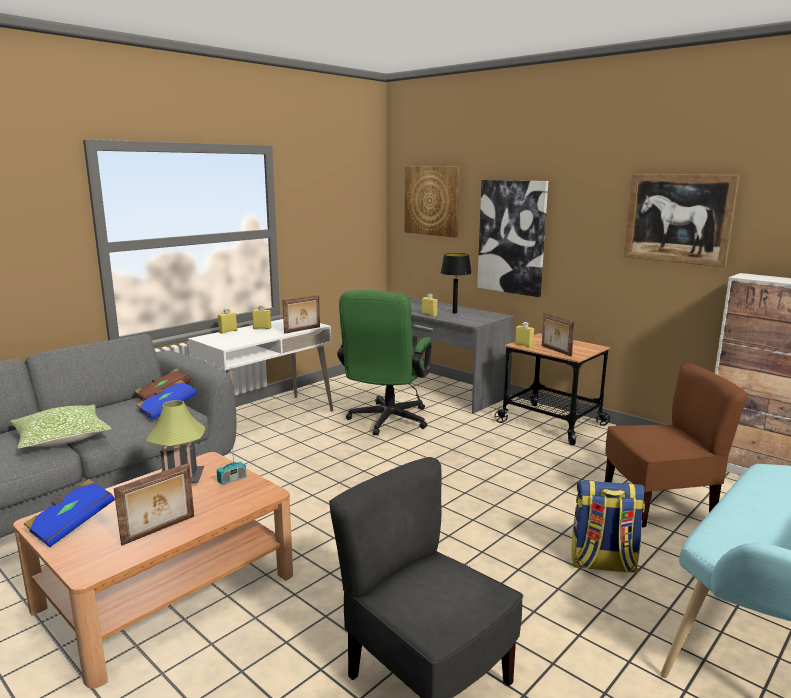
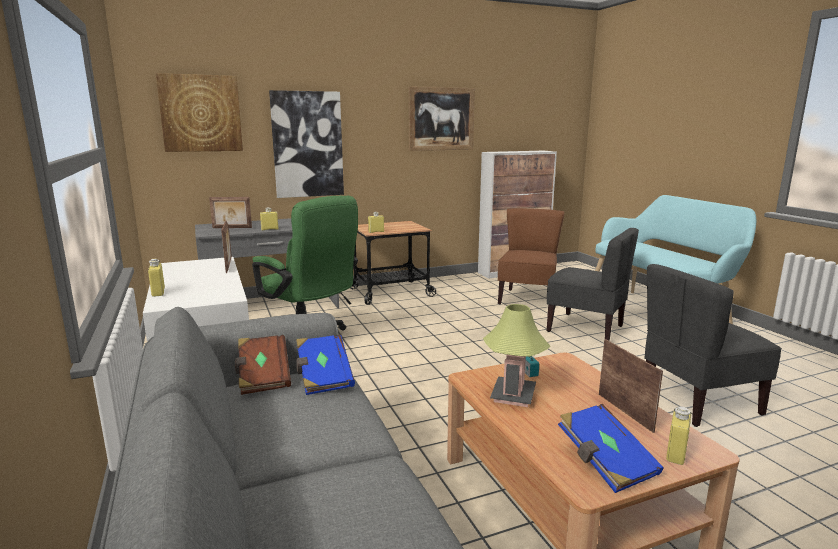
camera: 65 degrees left, 0 degrees up
(62, 438) = (342, 460): pillow -> none
(262, 328) = (180, 278): yellow bottle -> yellow bottle (676, 453)
(454, 312) = (279, 224): black table lamp -> none
(555, 351) = (401, 229): picture frame -> picture frame (232, 228)
(602, 564) = (585, 328): backpack -> grey chair

